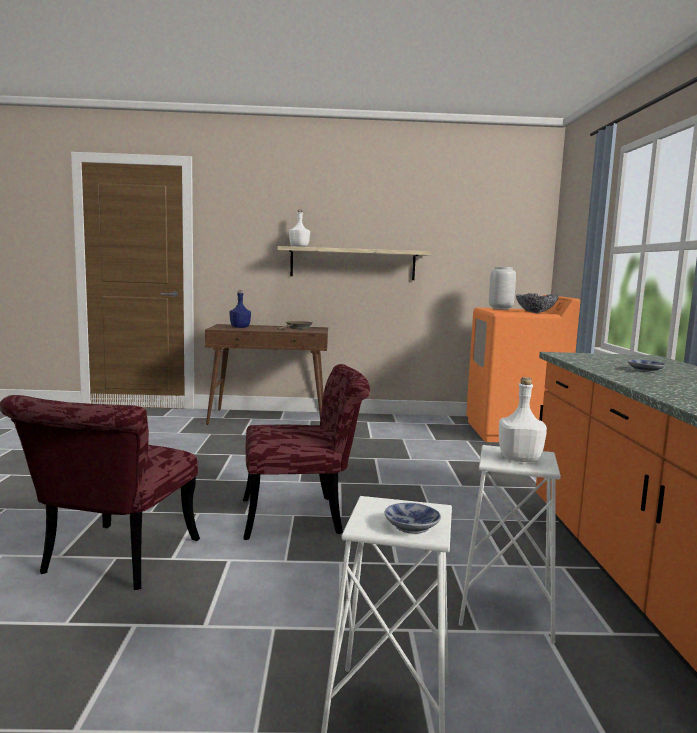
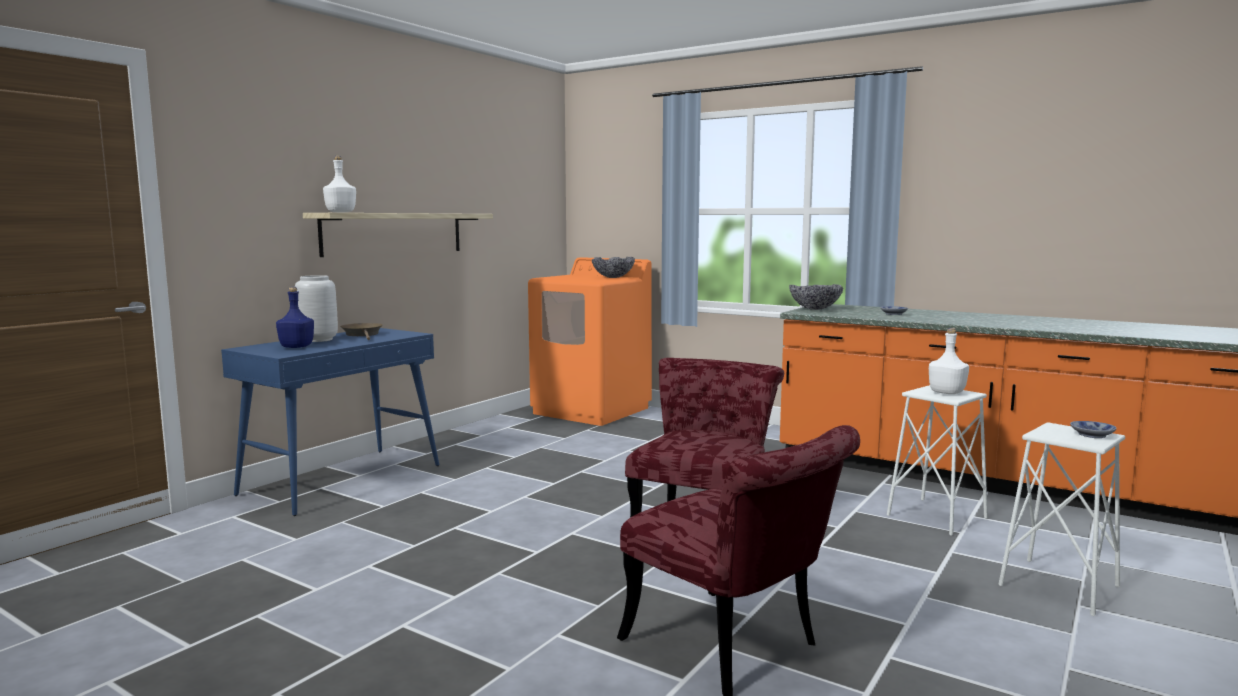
camera: 55 degrees left, 0 degrees up
(269, 418) = (343, 479): brown console table -> blue console table
(500, 308) = (559, 277): grey vase -> grey vase (318, 340)
(599, 355) = (814, 309): none -> bowl

